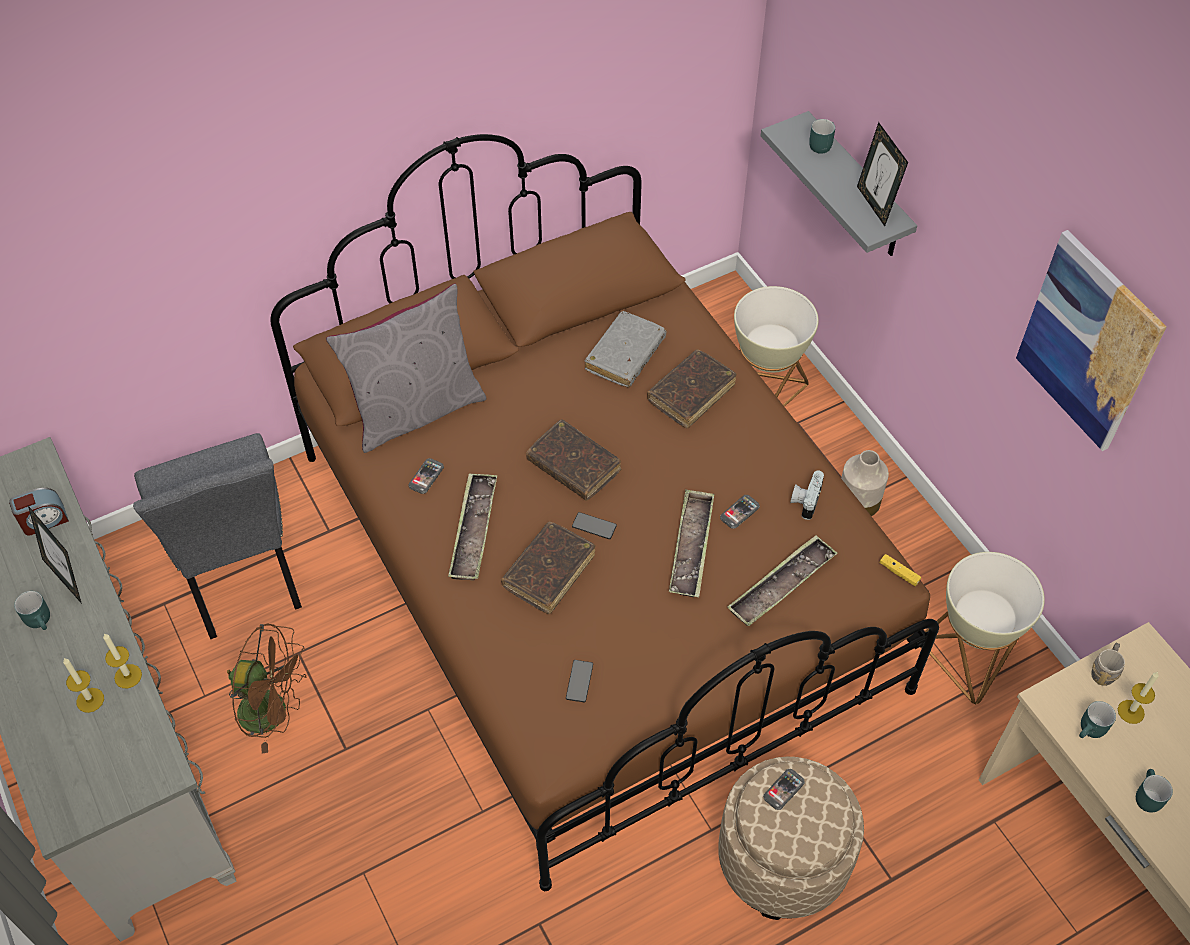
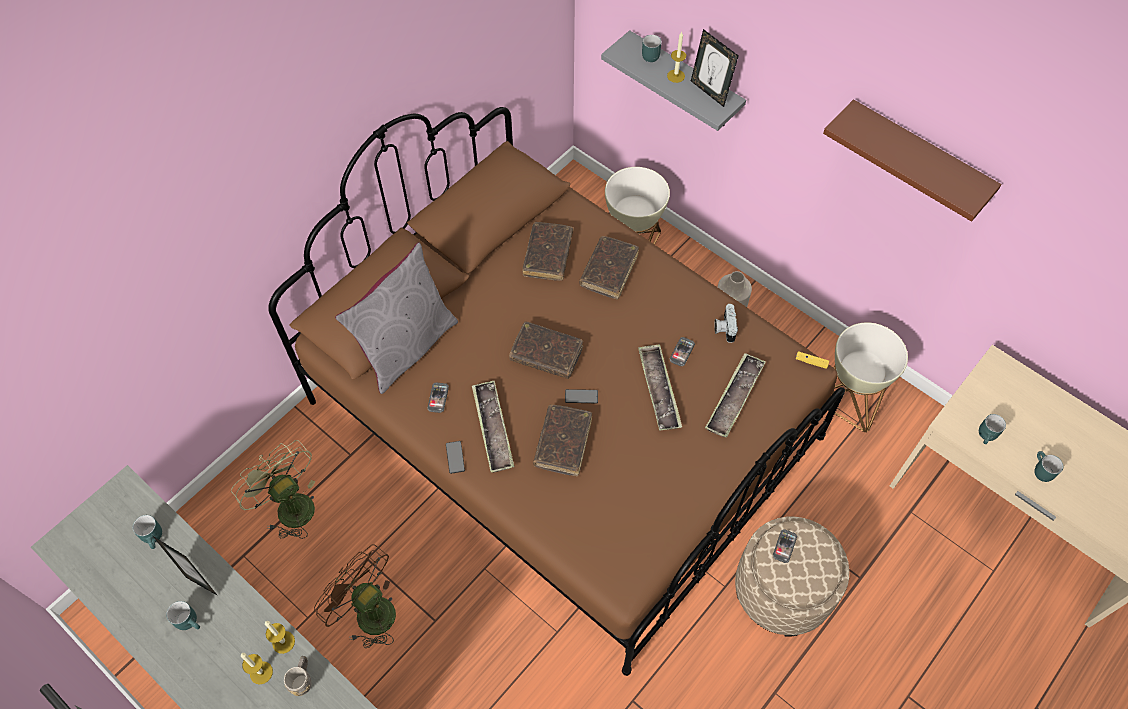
camera: 20 degrees left, 5 degrees up
(44, 520) = (155, 537): alarm clock -> turquoise mug
(237, 565) = (289, 505): grey chair -> green fan
(274, 712) = (367, 611): brown fan -> brown fan turned 135 degrees counterclockwise
(579, 681) = (621, 520): phone -> phone (455, 457)
(625, 355) = (548, 255): grey book -> brown book
(1088, 342) = (917, 159): picture -> brown shelf
(1104, 671) = (978, 389): grey mug -> grey mug (303, 679)
(1131, 711) = (1007, 413): candle -> candle (676, 76)

